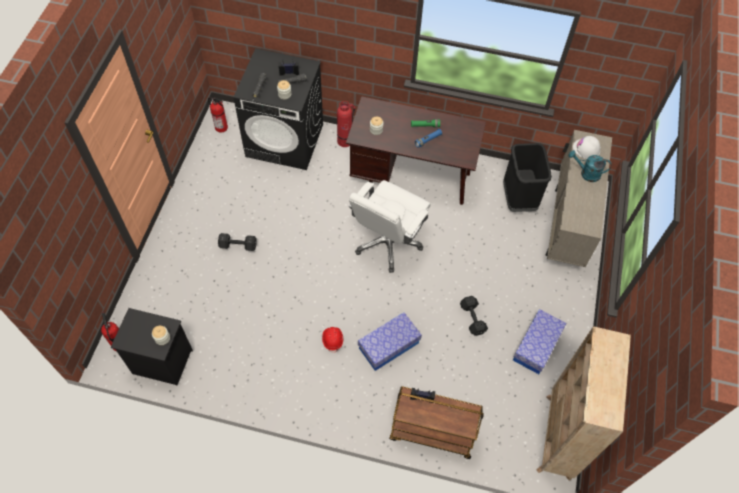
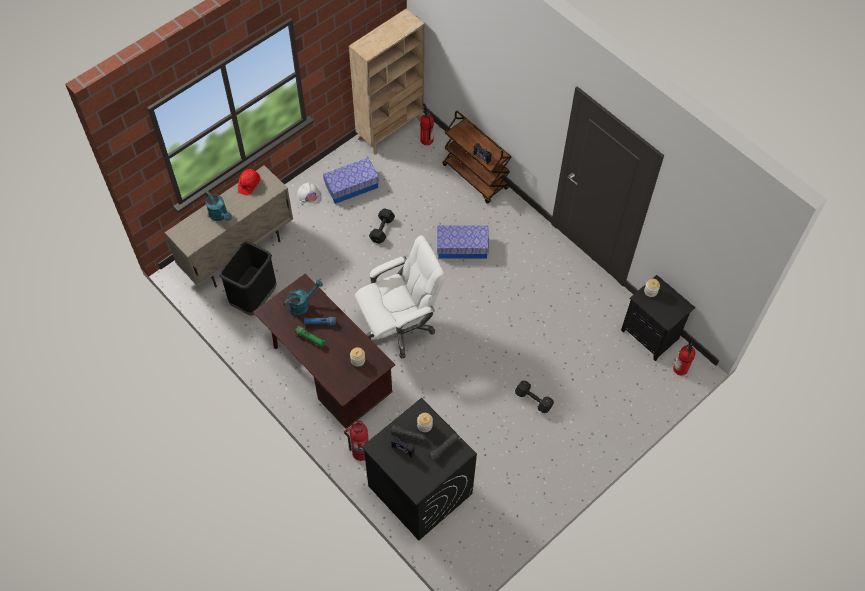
camera: 145 degrees left, 0 degrees up
(221, 127) = (475, 547): fire extinguisher -> fire extinguisher (426, 140)
(333, 339) = (502, 275): red hard hat -> red hard hat (249, 185)
(454, 145) = (302, 305): none -> turquoise watering can
(586, 149) = (197, 234): white hard hat -> white hard hat (308, 195)

